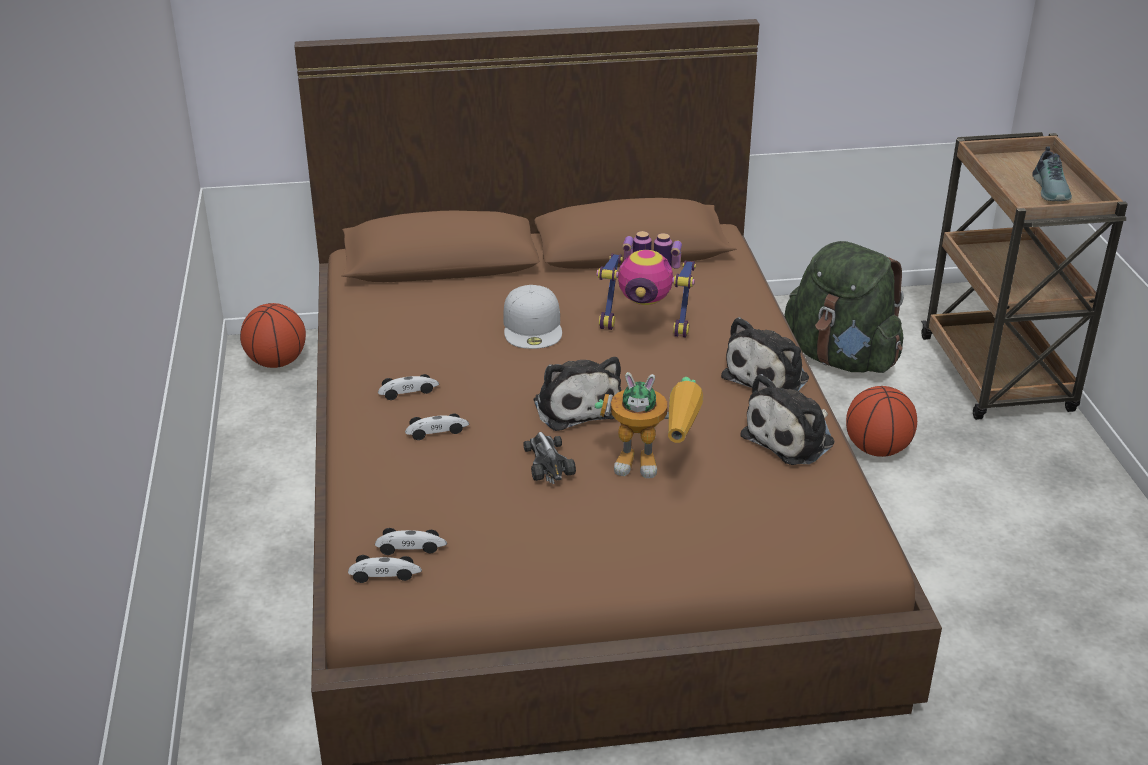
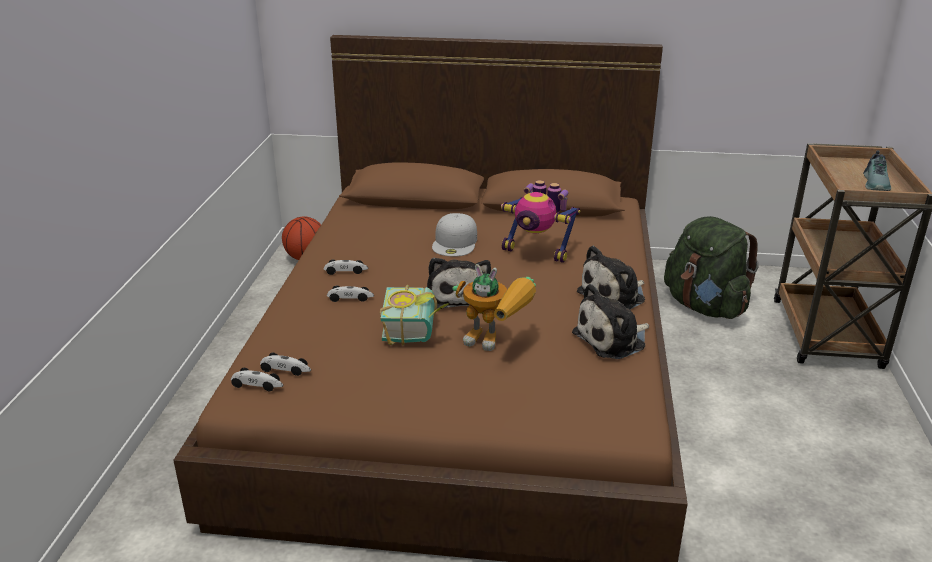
camera: 15 degrees right, 5 degrees down
(548, 462) = (416, 328): toy car -> book
(877, 449) = (709, 373): basketball -> none

